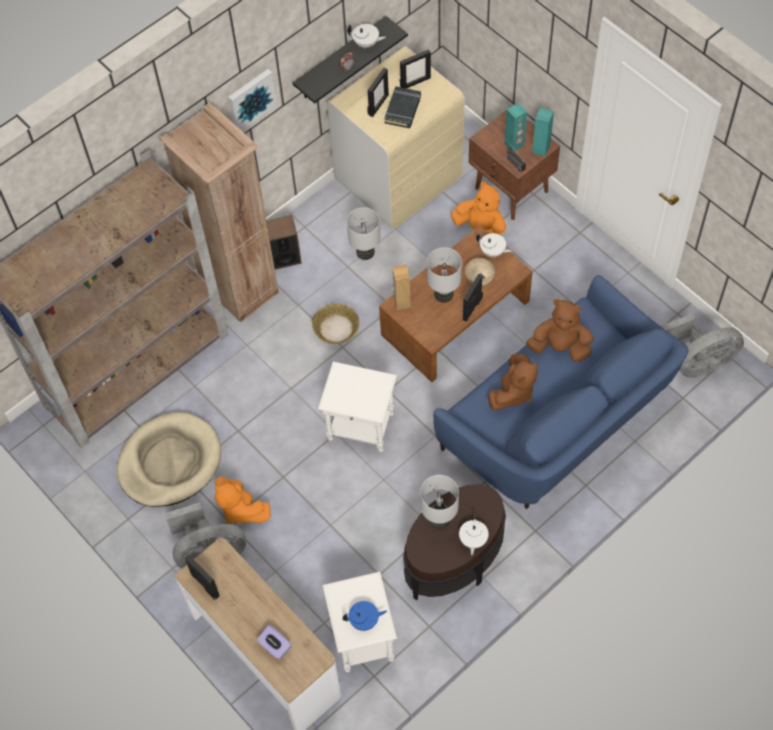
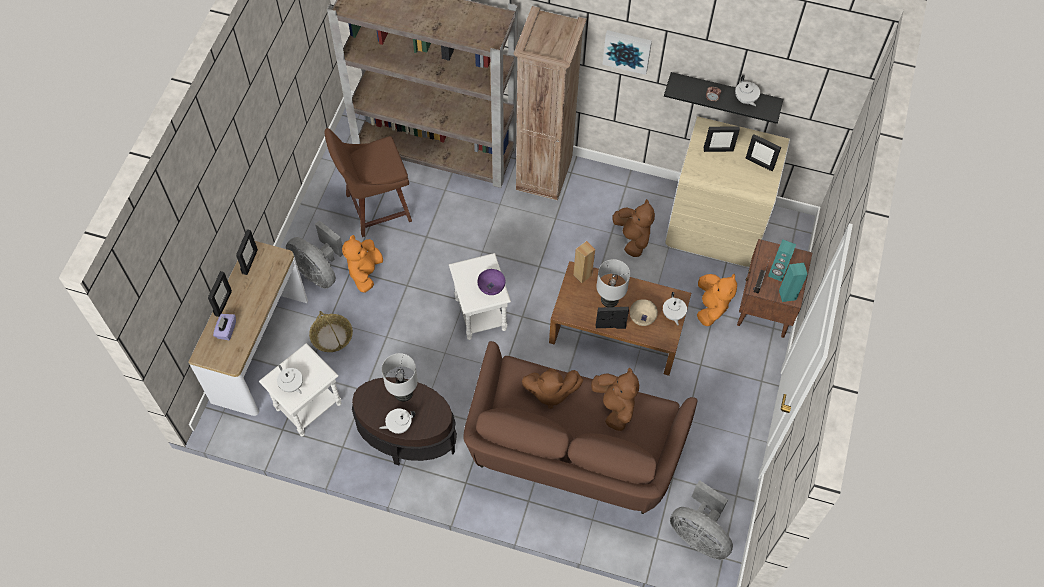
camera: 55 degrees right, 0 degrees up
(169, 462) = (375, 208): beige dog bed -> brown stool
(239, 635) = (223, 303): none -> picture frame
(284, 257) = (590, 187): speaker -> none
(336, 328) = (552, 254): basket -> basket (332, 337)
(364, 620) = (292, 385): blue teapot -> white teapot
(365, 252) = (632, 238): grey table lamp -> brown plush toy
(370, 383) = (491, 287): none -> purple bowl
(403, 110) = (726, 168): black book -> none
(558, 422) = (572, 452): blue sofa -> brown sofa

